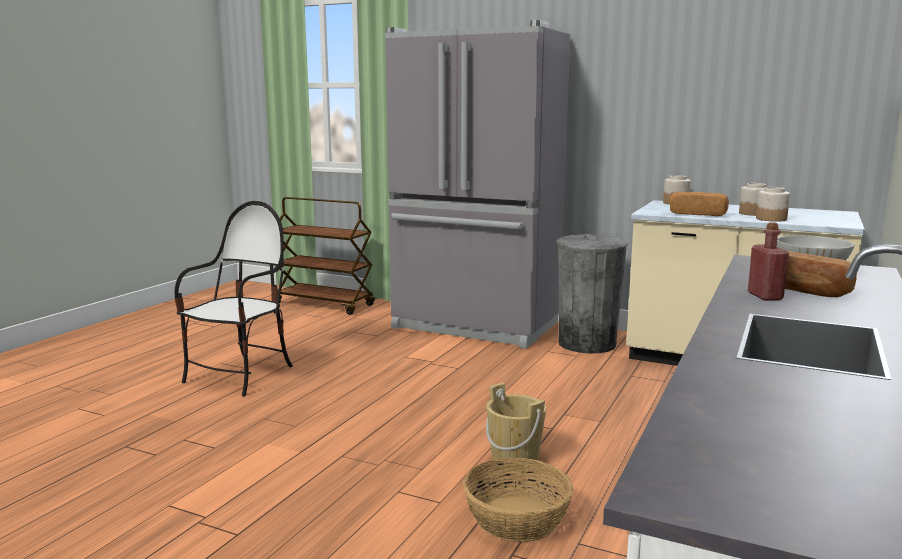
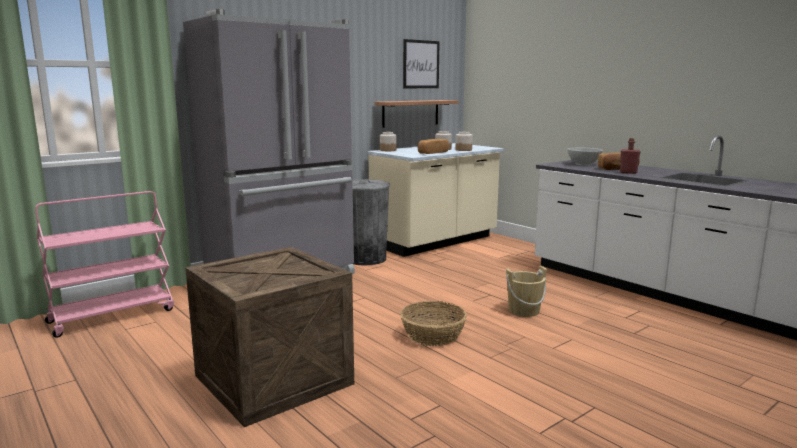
camera: 65 degrees left, 0 degrees up
(240, 376) = (274, 378): chair -> crate
(325, 304) = (113, 315): brown cart -> pink cart
(517, 519) = (597, 324): basket -> basket (433, 335)
(750, 151) = (410, 113): none -> shelf
(781, 71) = (421, 64): none -> picture

